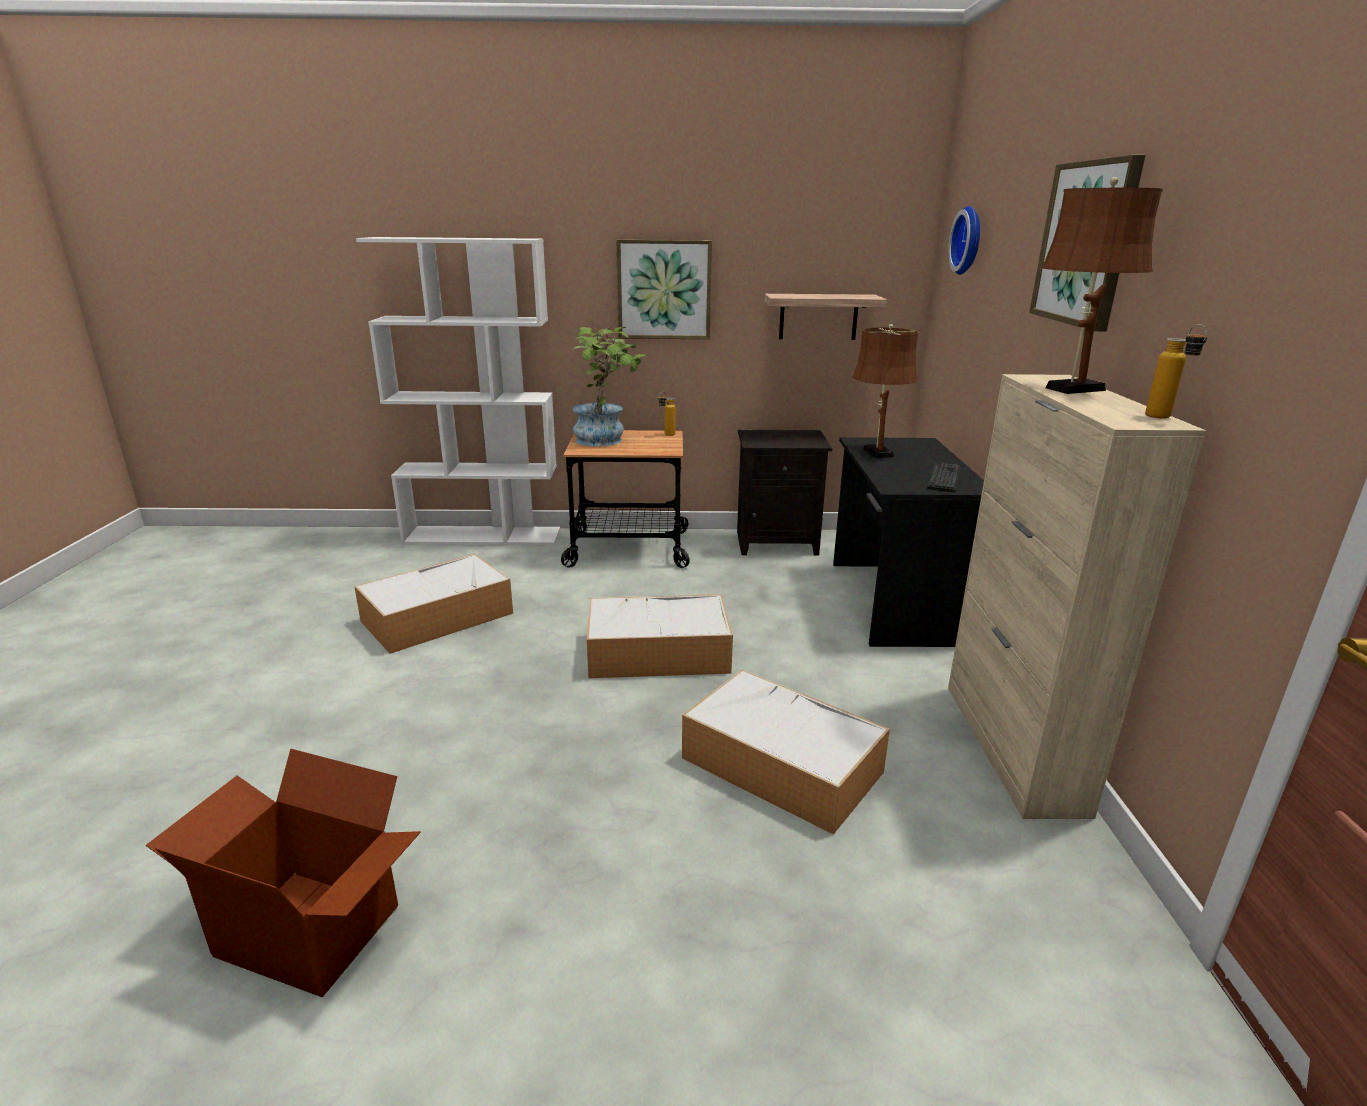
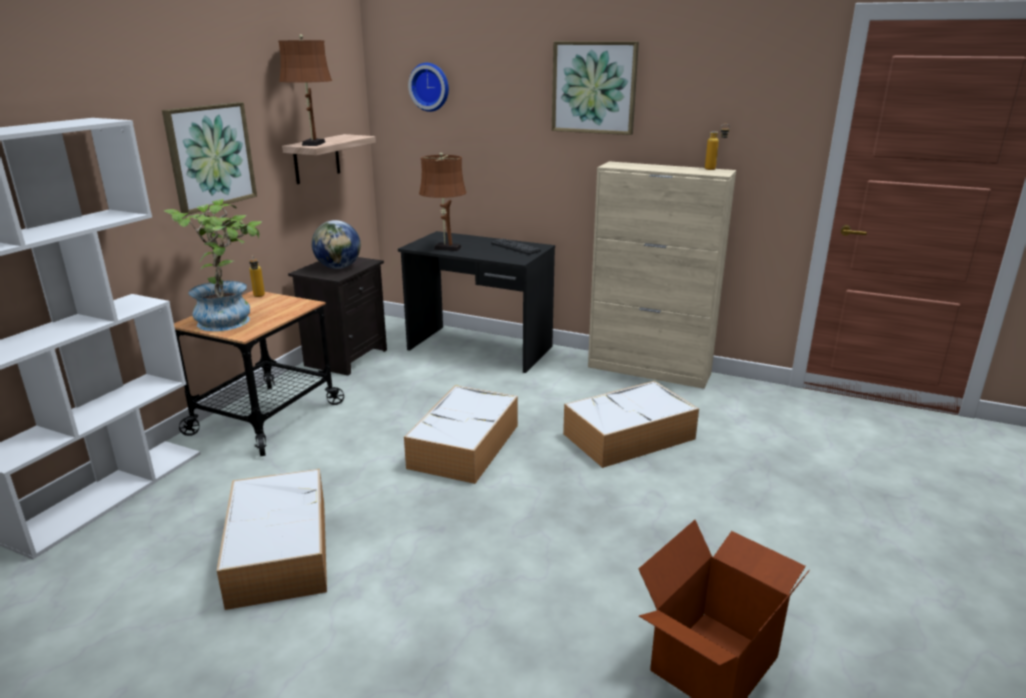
camera: 65 degrees left, 0 degrees up
(780, 439) = (338, 267): none -> globe
(1070, 389) = (647, 167): brown table lamp -> brown table lamp (312, 144)

